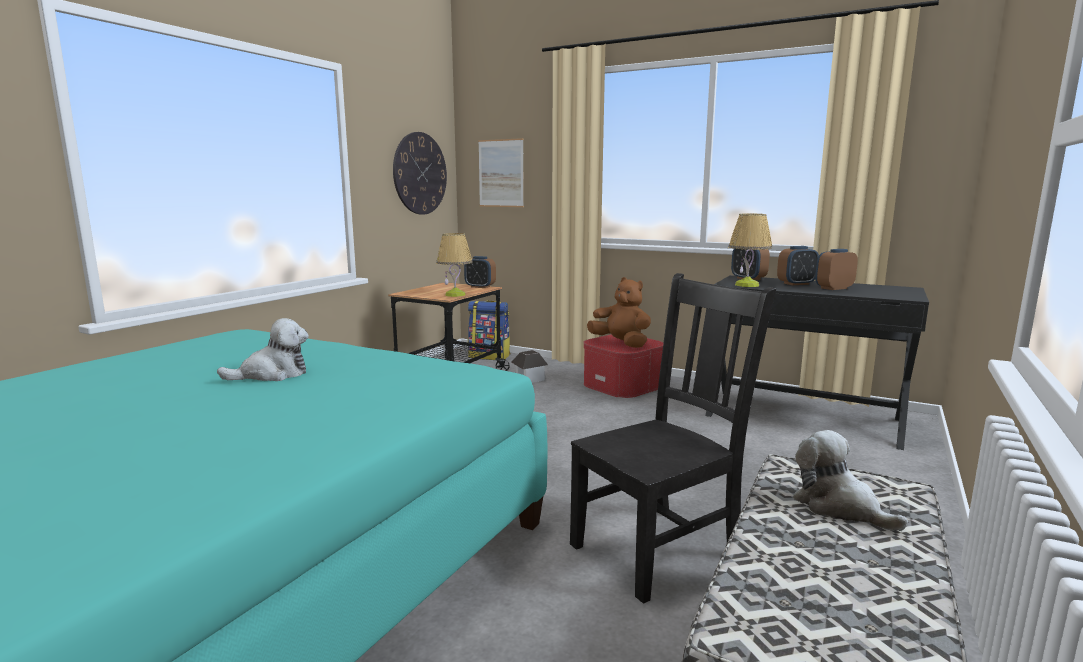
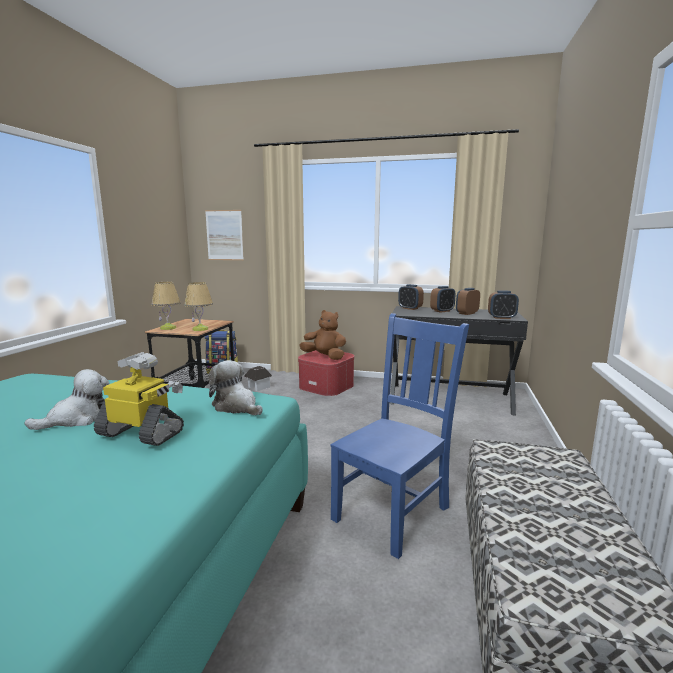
camera: 15 degrees left, 0 degrees up
(330, 392) = (142, 433): none -> toy robot
(420, 173) = (161, 235): wall clock -> none
(480, 287) = (216, 321): alarm clock -> alarm clock (501, 318)
(659, 548) = (394, 511): black chair -> blue chair
(747, 285) = (412, 313): table lamp -> table lamp (168, 328)
(839, 507) = (536, 476): plush toy -> plush toy (236, 406)

